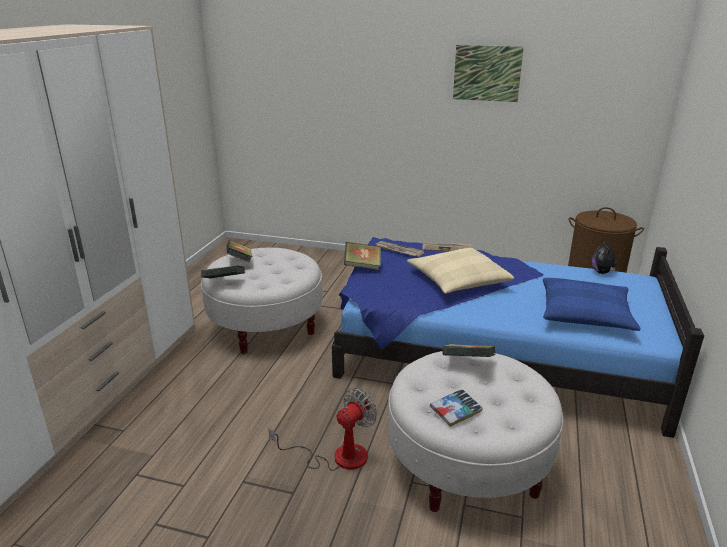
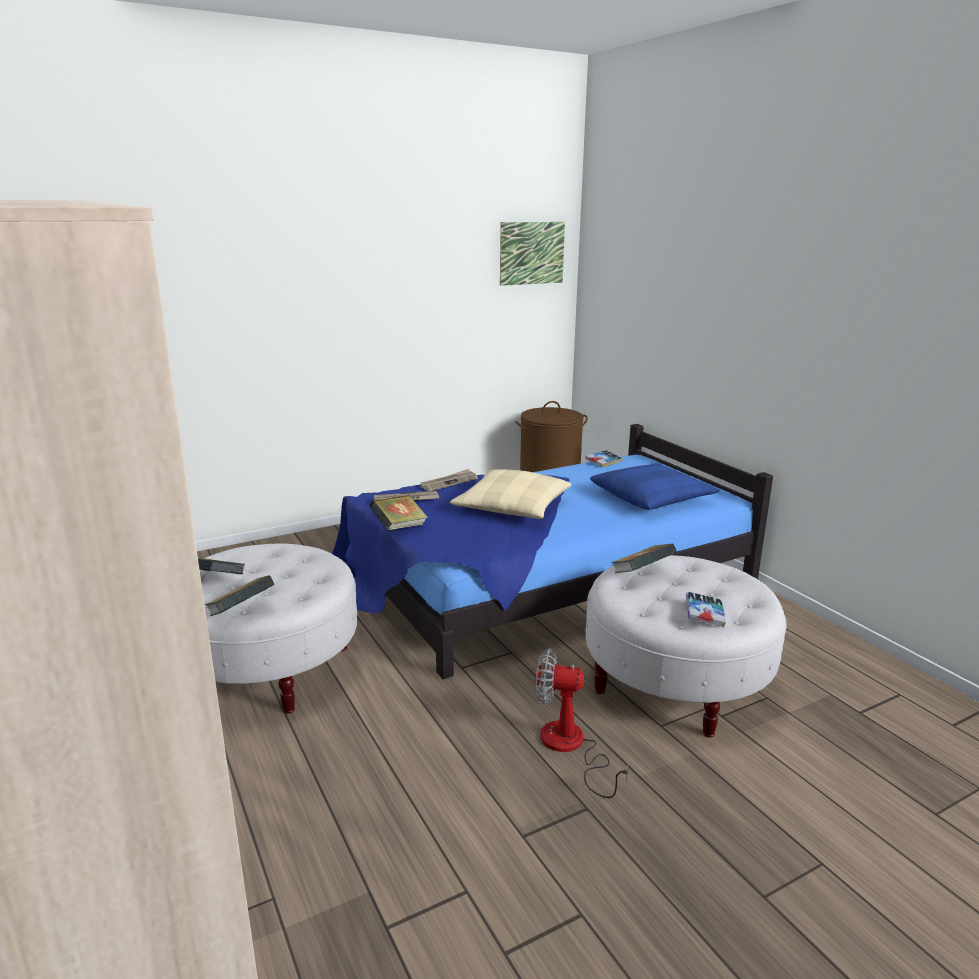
camera: 45 degrees left, 5 degrees down
(337, 456) = (570, 748): fan -> fan turned 75 degrees counterclockwise
(487, 73) = (398, 269): picture -> picture (532, 253)
(602, 272) = (603, 462): plush toy -> book

